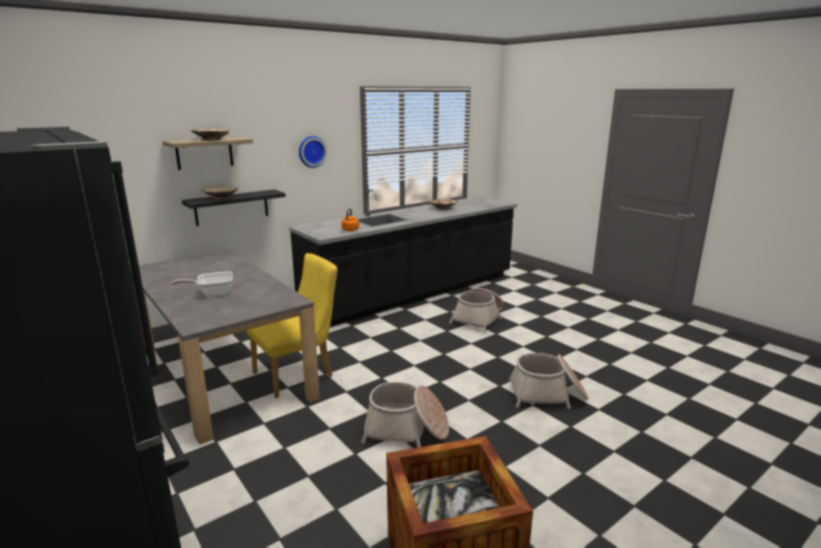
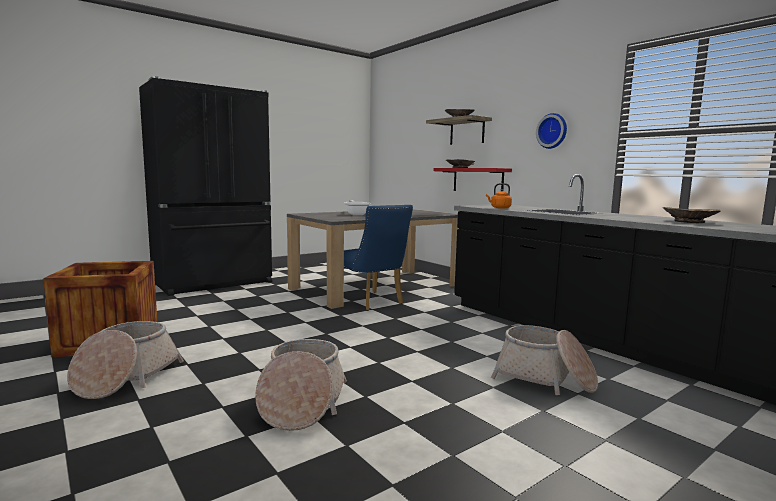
camera: 90 degrees right, 10 degrees down
(232, 207) = (477, 180): black shelf -> red shelf
(299, 374) = (372, 302): yellow chair -> blue chair
(406, 429) = (270, 332): basket -> basket (126, 377)

